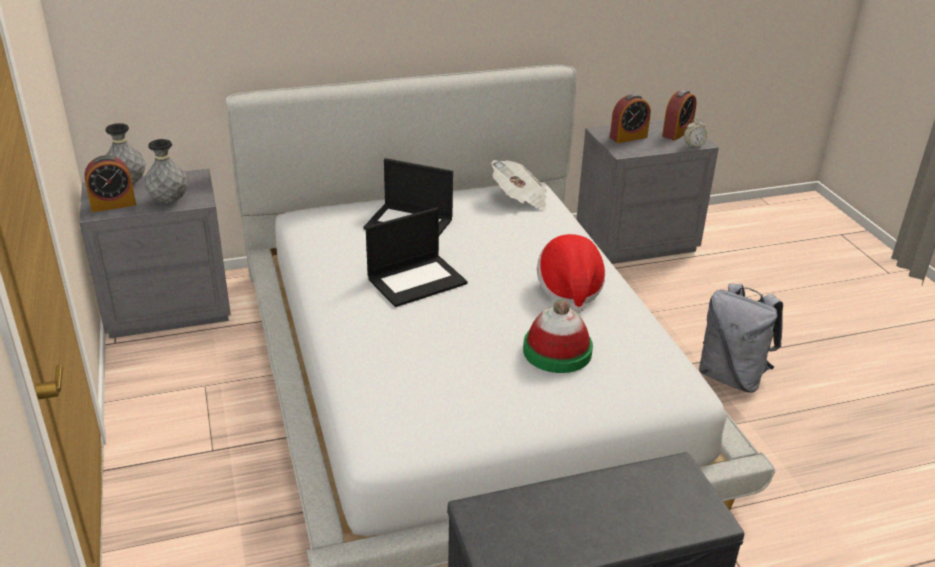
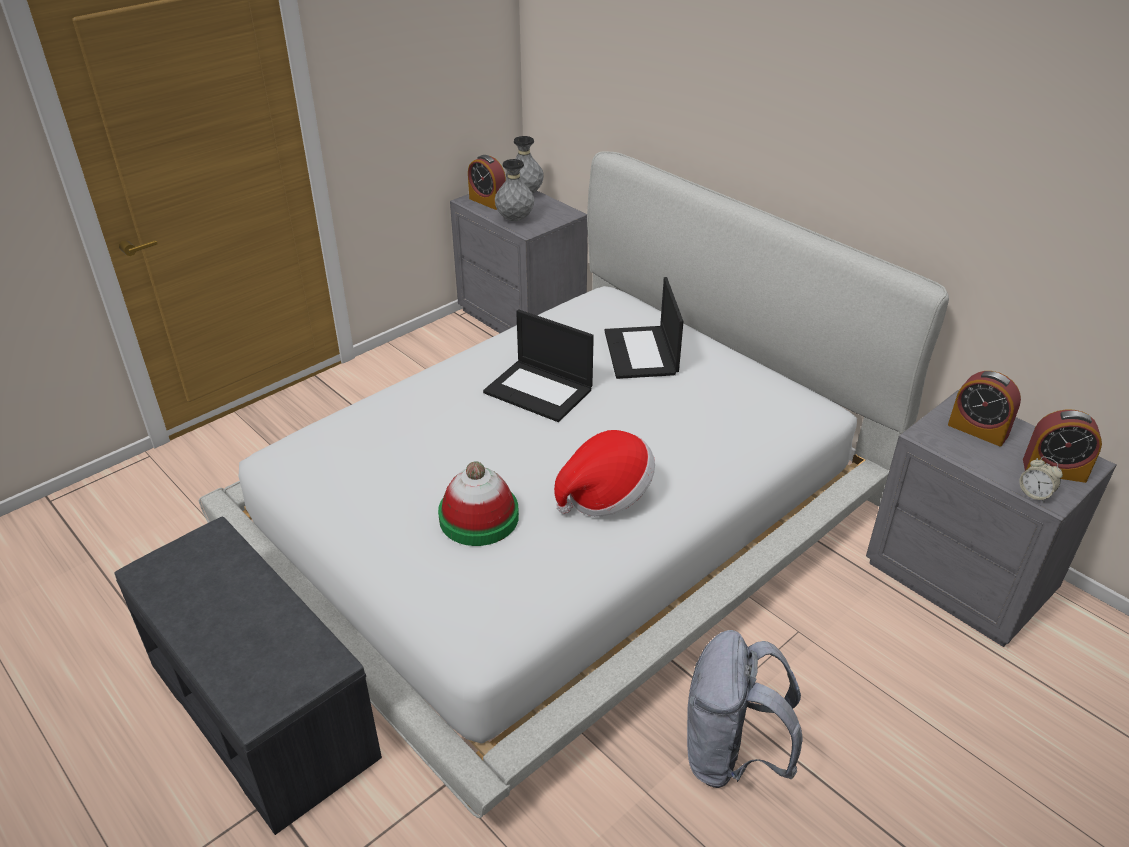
camera: 65 degrees right, 5 degrees up
(519, 199) = (773, 406): newspaper -> none

